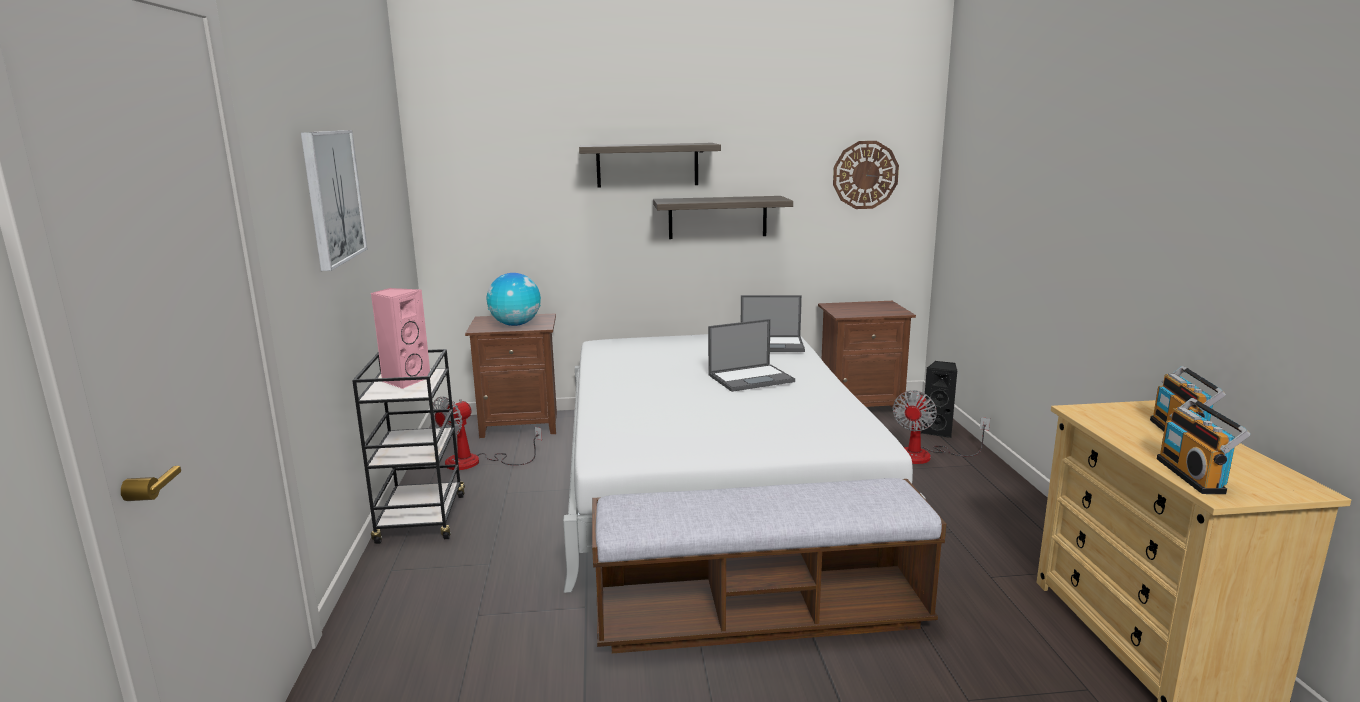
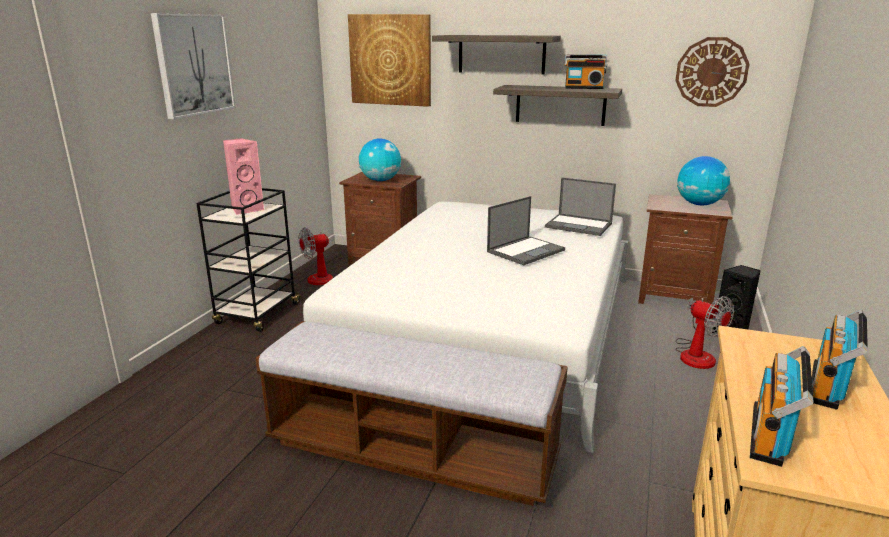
camera: 25 degrees right, 5 degrees up
(507, 177) = (390, 60): none -> picture
(745, 197) = (583, 88): none -> radio
(751, 378) = (526, 251): laptop -> laptop turned 45 degrees counterclockwise
(874, 307) = (699, 204): none -> globe
(925, 455) = (696, 354): fan -> fan turned 90 degrees counterclockwise

